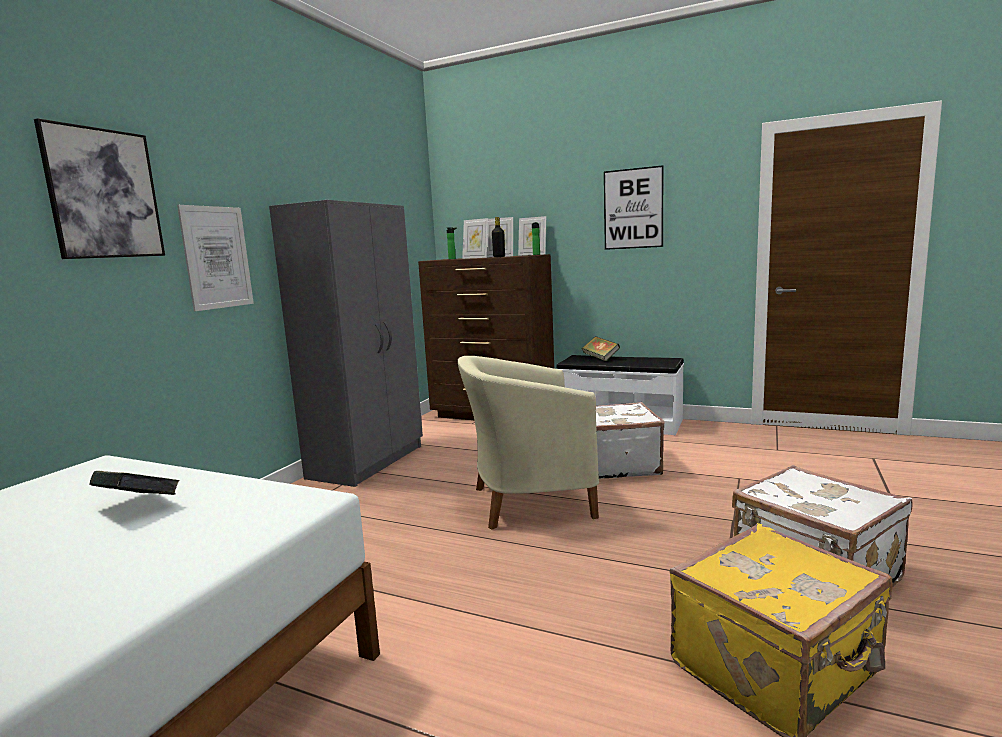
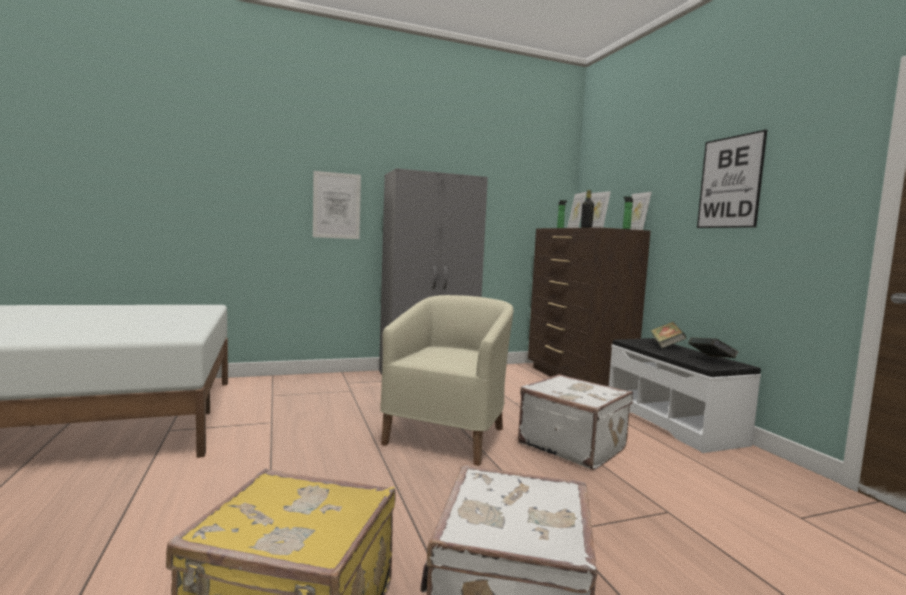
camera: 45 degrees right, 5 degrees down
(103, 194) = (266, 162): picture -> none
(139, 506) = (156, 319): book -> book (711, 360)
(528, 501) = (449, 435): beige armchair -> beige armchair turned 75 degrees clockwise

